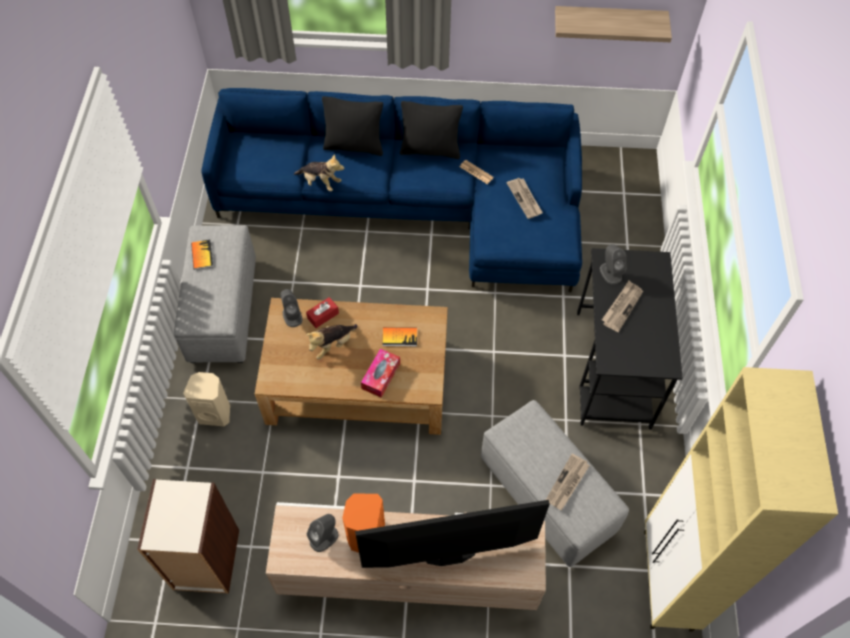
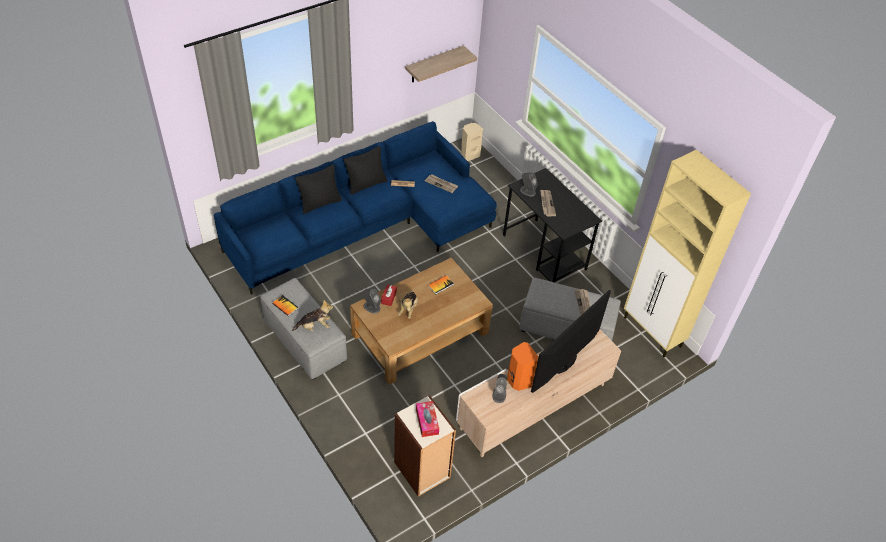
camera: 40 degrees left, 10 degrees down
(215, 413) = (354, 396): beige speaker -> beige speaker (470, 154)
(320, 182) = (318, 232): plush toy -> plush toy (315, 326)
(381, 376) = (449, 309): tissue box -> tissue box (427, 421)

